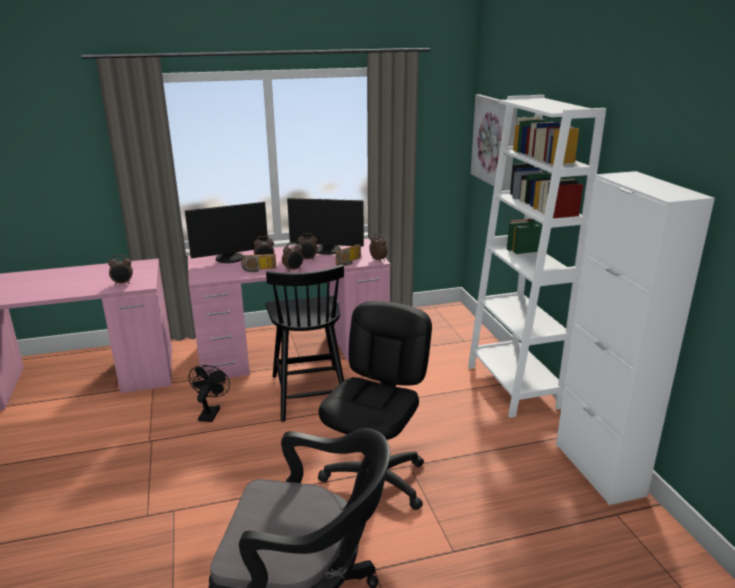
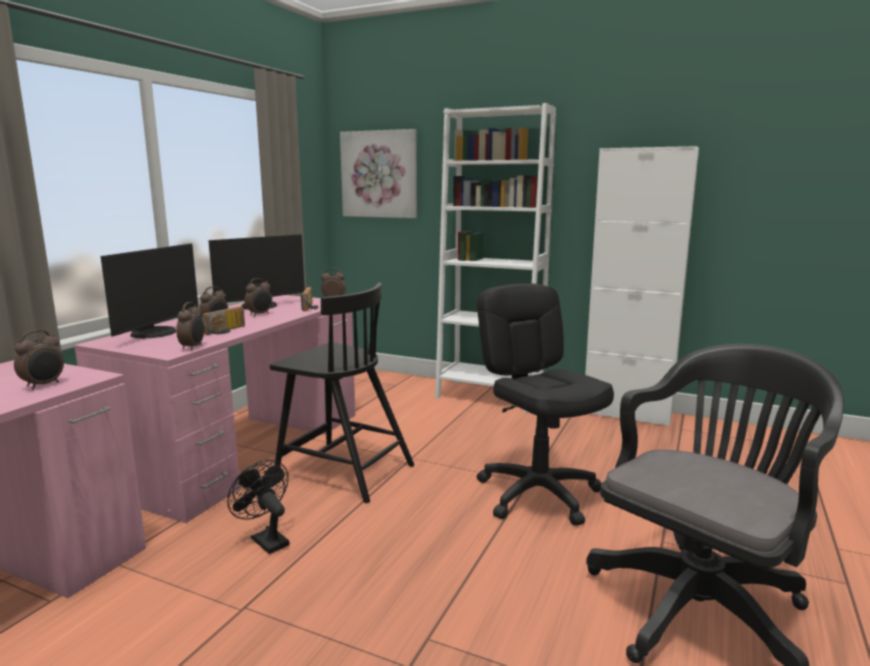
camera: 50 degrees left, 10 degrees down
(293, 270) = (269, 322): alarm clock -> alarm clock (193, 347)

